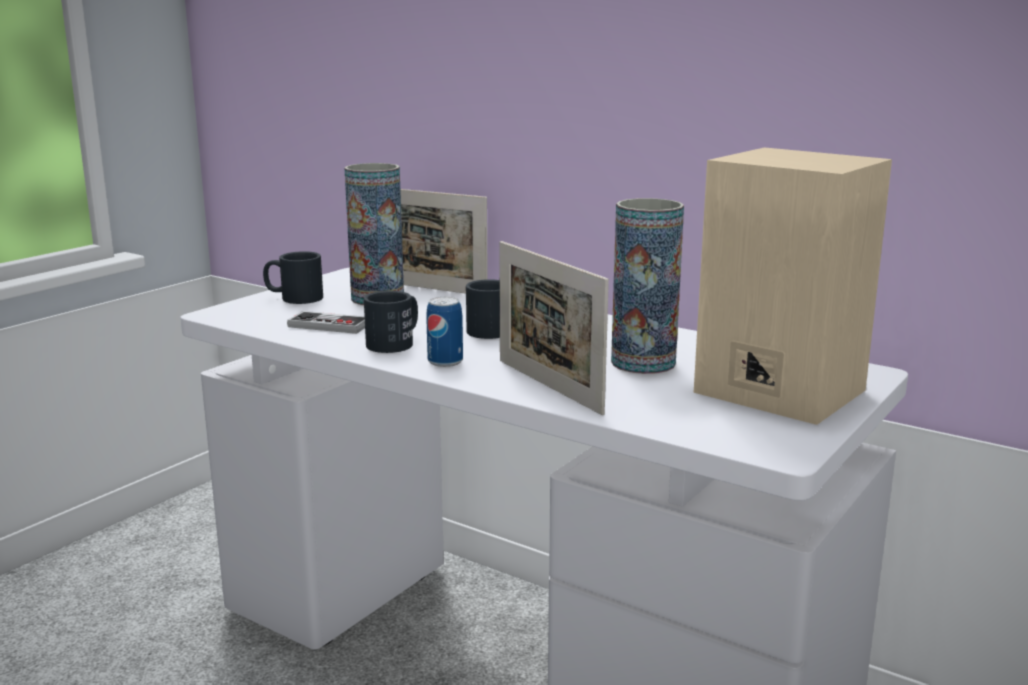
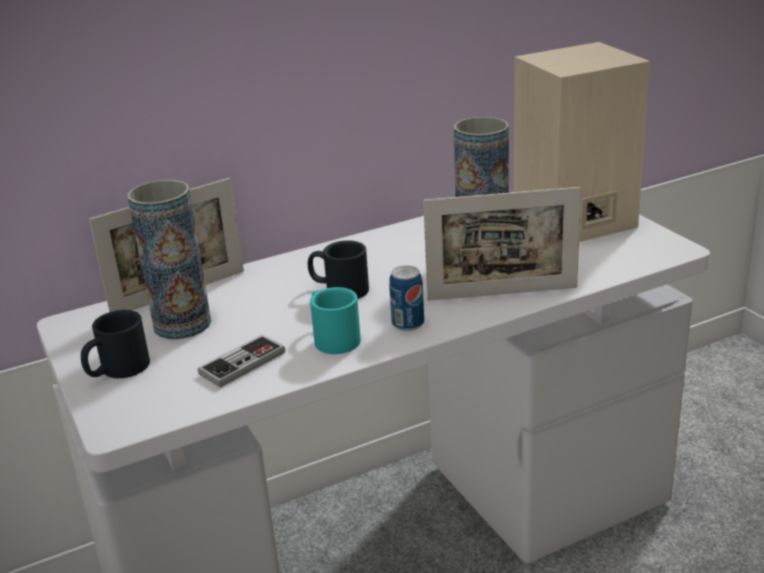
camera: 60 degrees left, 10 degrees up
(396, 342) = (332, 337): black mug -> turquoise mug

